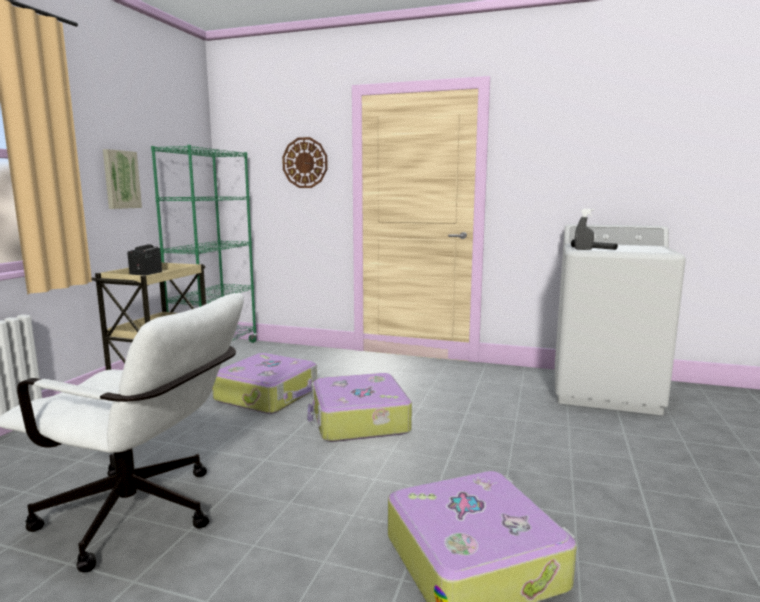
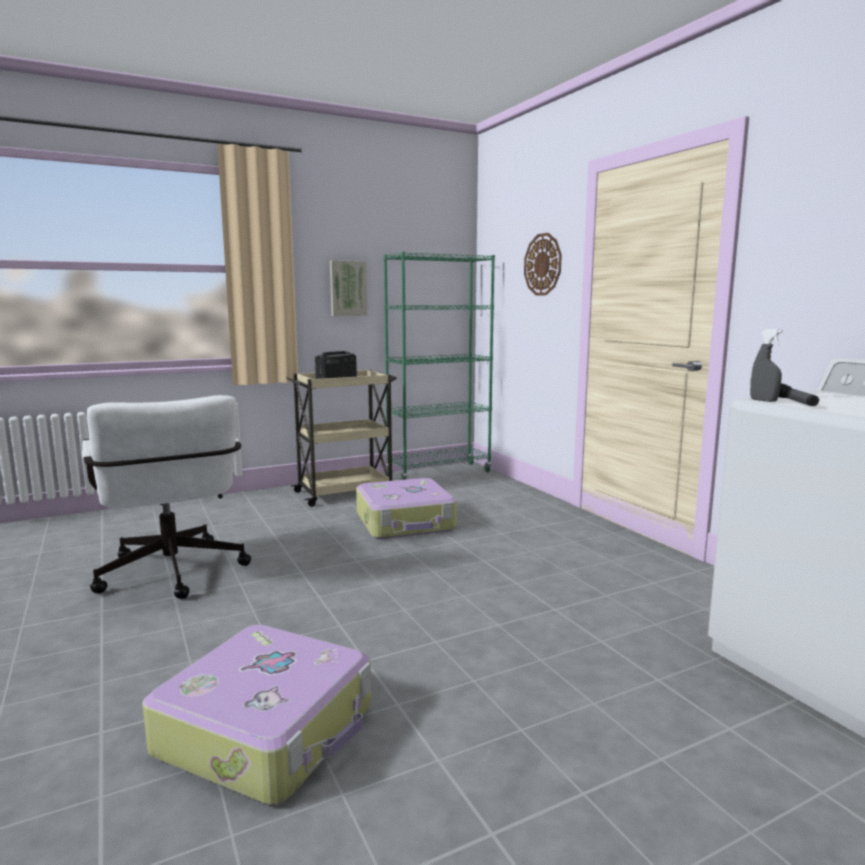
camera: 45 degrees right, 0 degrees up
(358, 421) = (431, 572): suitcase -> none

